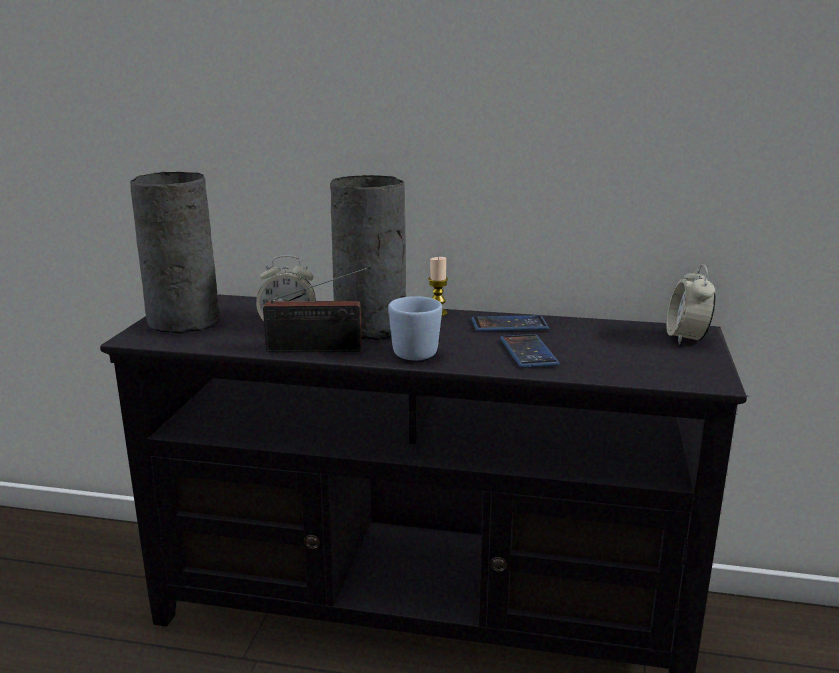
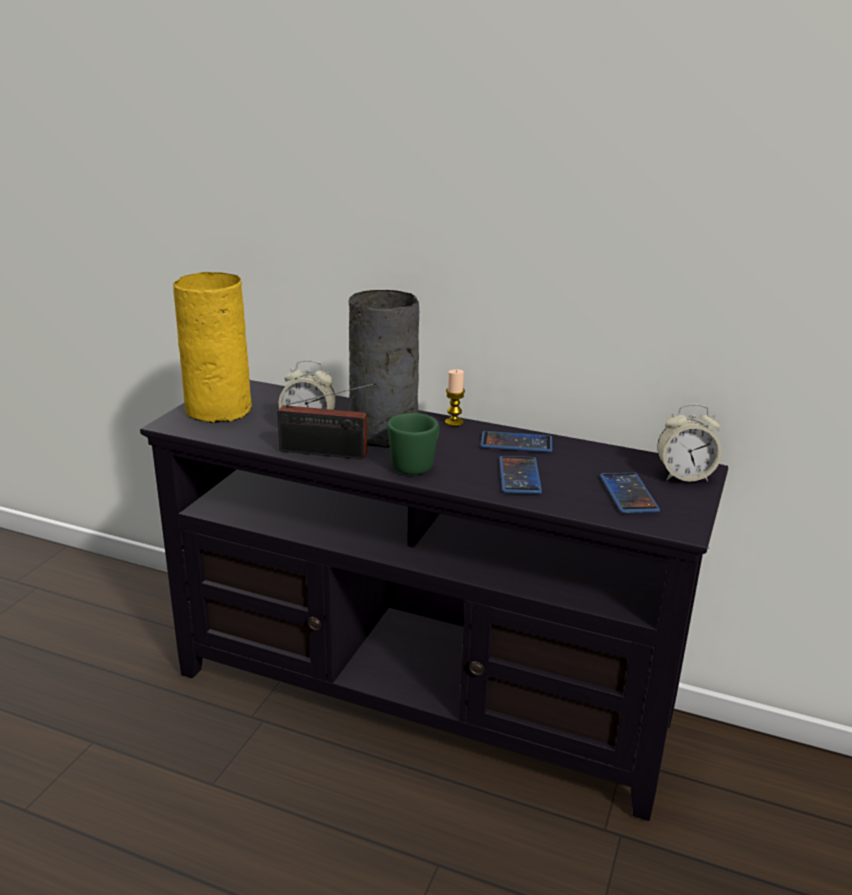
camera: 10 degrees right, 5 degrees up
(184, 321) = (219, 409): grey vase -> yellow vase
(419, 351) = (417, 465): blue mug -> green mug
(643, 357) = (628, 494): none -> phone
(686, 338) = (684, 476): alarm clock -> alarm clock turned 105 degrees counterclockwise

